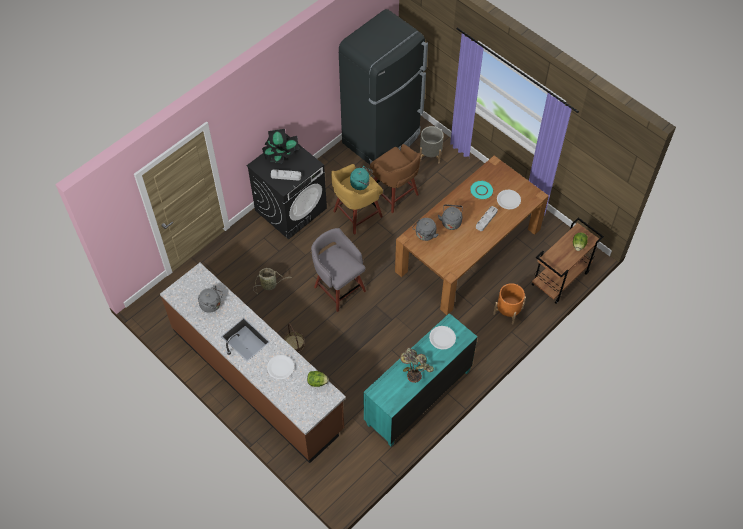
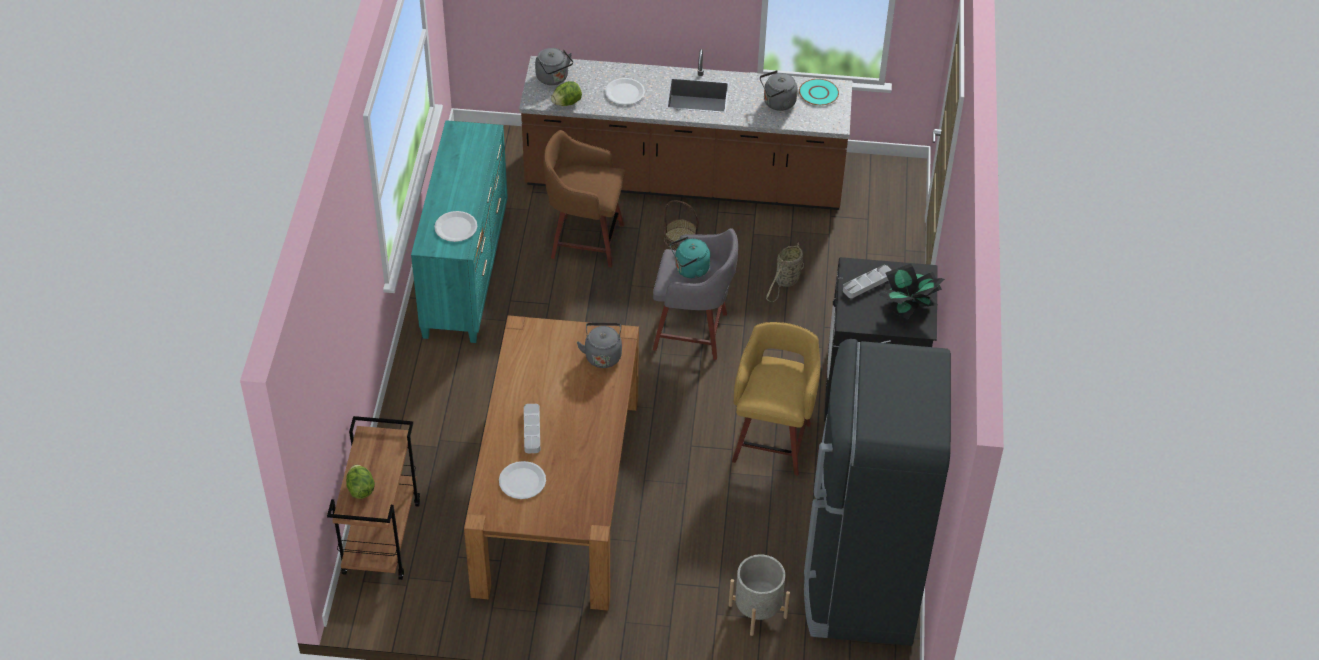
camera: 140 degrees right, 10 degrees down
(361, 184) = (773, 388): turquoise kettle -> turquoise kettle (690, 270)
(395, 194) = (748, 507): brown stool -> brown stool (584, 240)
(415, 368) = (462, 179): potted plant -> none
(451, 222) = (582, 395): grey kettle -> grey kettle (553, 78)
(481, 190) = (577, 470): turquoise plate -> turquoise plate (819, 93)
(508, 311) = (428, 444): orange planter -> none

